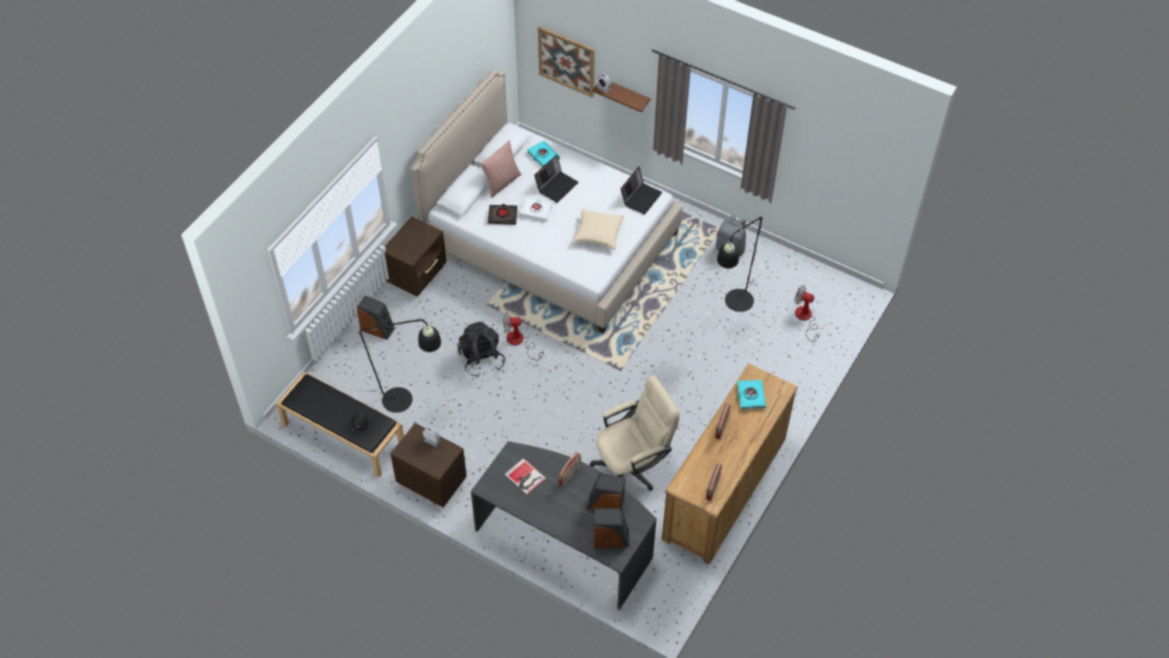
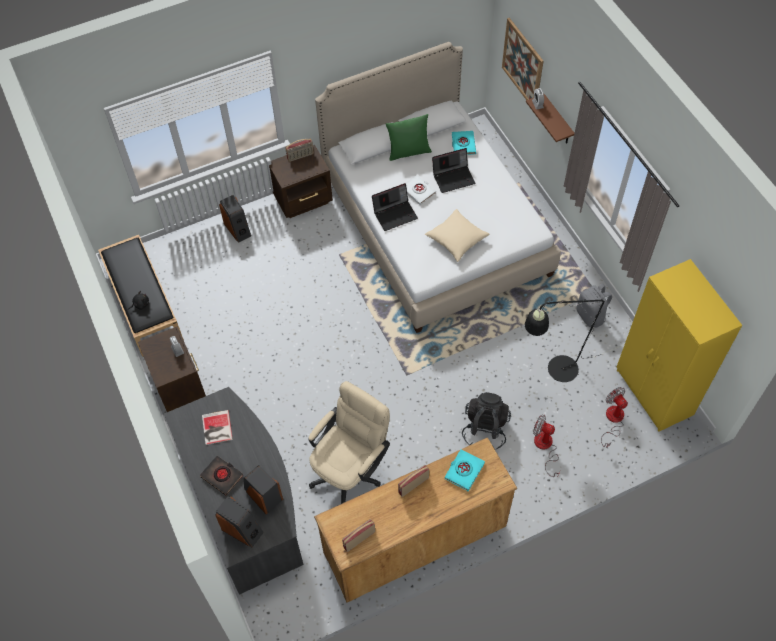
camera: 35 degrees right, 5 degrees up
(405, 401) = (211, 303): black floor lamp -> none
(481, 359) = (298, 300): black backpack -> black backpack (485, 428)
(501, 183) = (408, 152): pink pillow -> green pillow
(502, 216) = (386, 182): black book -> black book (222, 476)
(519, 342) = (340, 302): fan -> fan (545, 447)
(570, 475) = (255, 449): radio -> radio (300, 156)
(633, 466) = (350, 469): beige office chair -> beige office chair turned 60 degrees counterclockwise
(641, 198) = (521, 225): laptop -> laptop (395, 214)
(820, 283) = (654, 393): none -> yellow wardrobe

